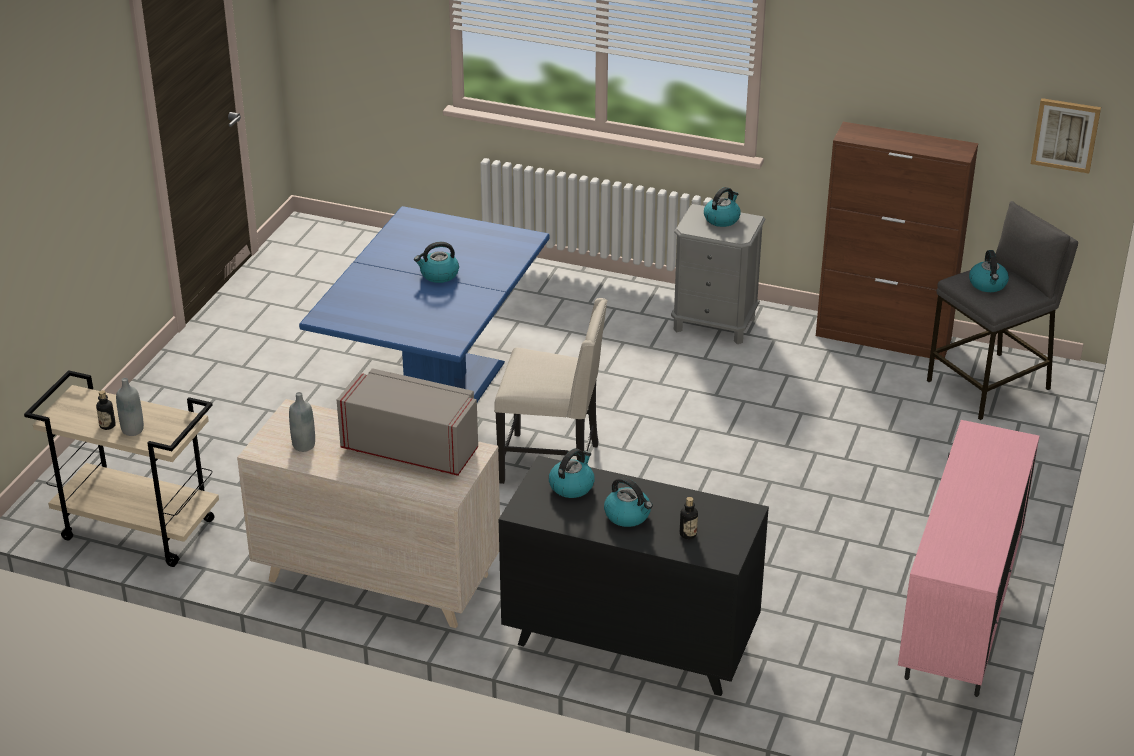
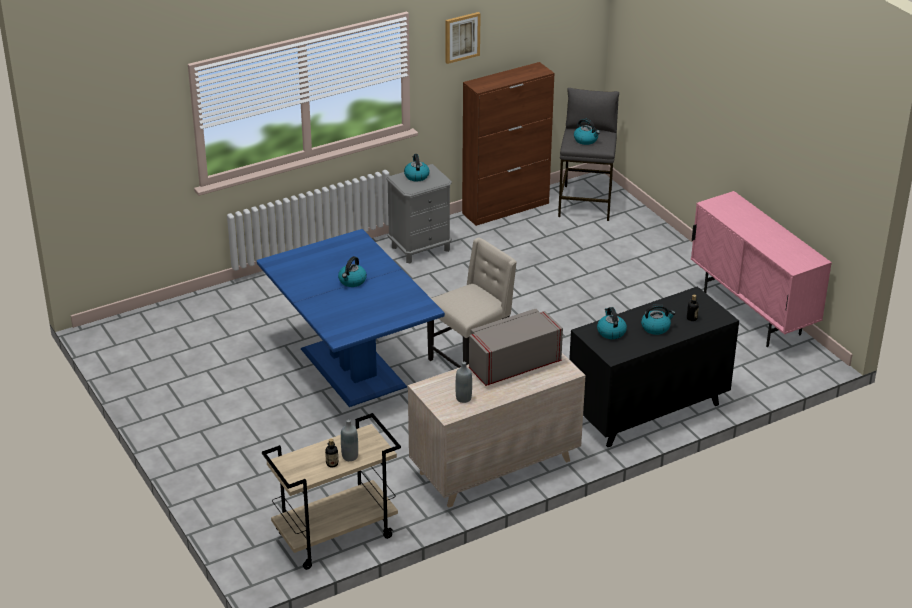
camera: 50 degrees left, 0 degrees up
(1065, 134) = (582, 36): picture -> picture (461, 37)

